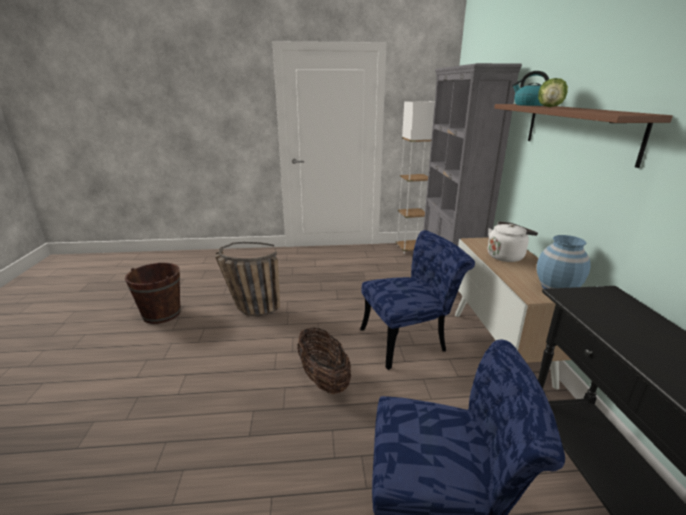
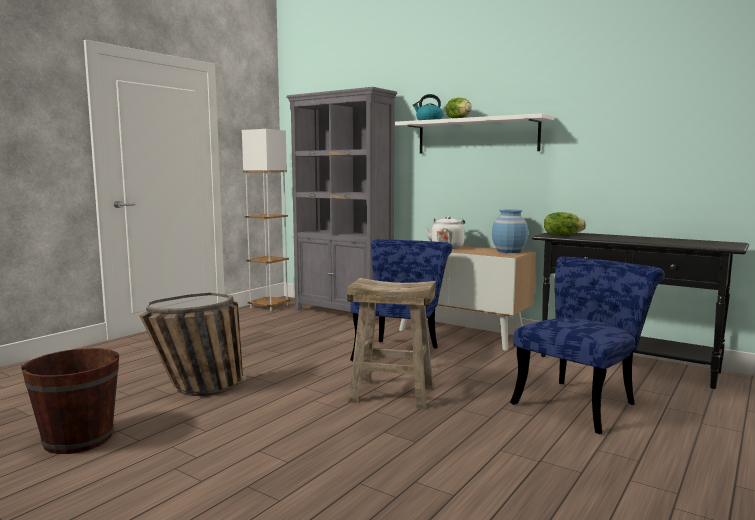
camera: 50 degrees left, 15 degrees down
(323, 379) = (392, 394): basket -> beige stool
(578, 130) = (476, 136): brown shelf -> white shelf
(585, 304) = (562, 235): none -> lettuce

